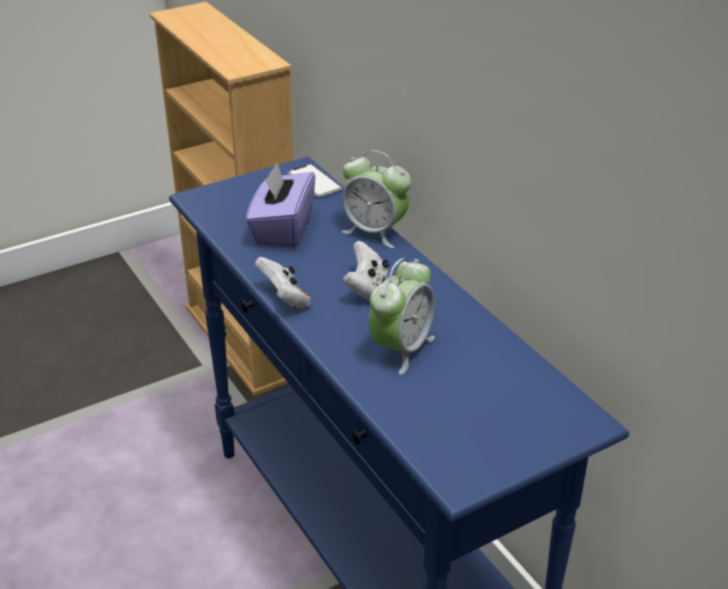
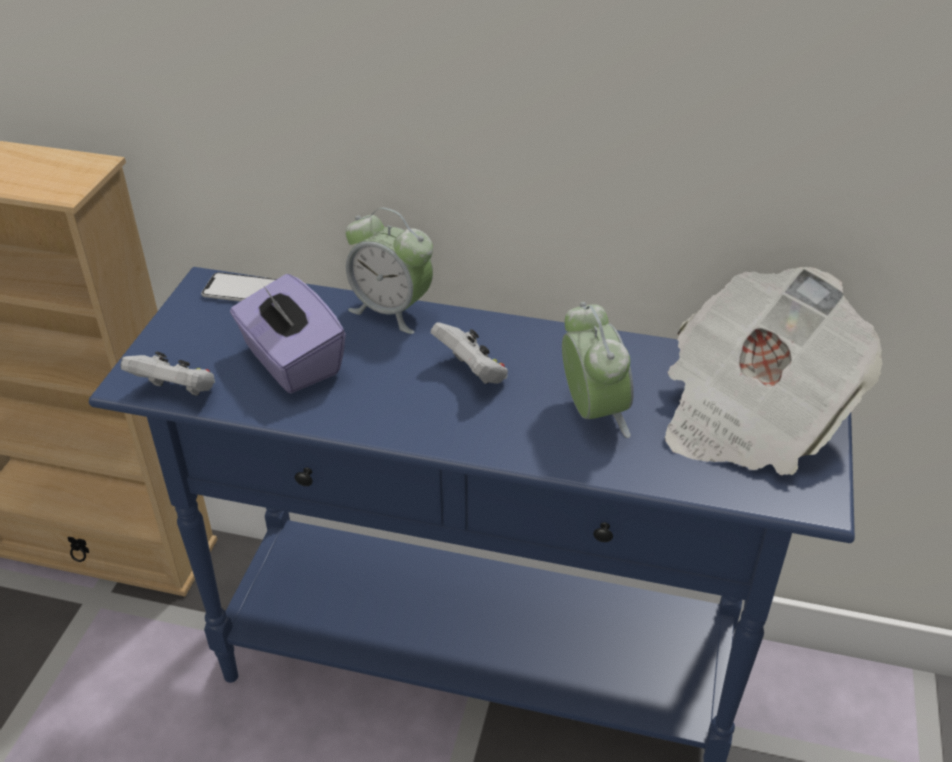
camera: 45 degrees left, 5 degrees up
(285, 299) = (412, 435): white game controller -> white game controller (176, 392)
(375, 232) = (391, 310): alarm clock -> alarm clock turned 45 degrees clockwise
(502, 410) = (751, 412): none -> newspaper

